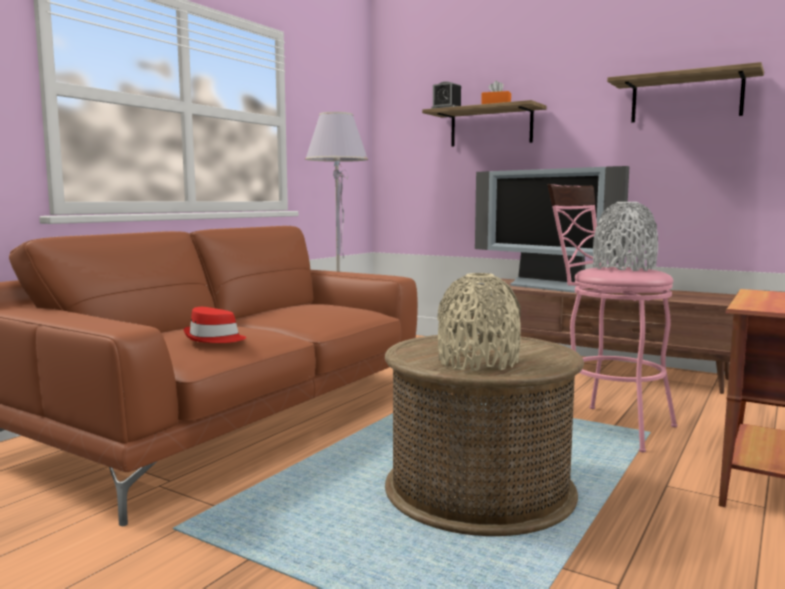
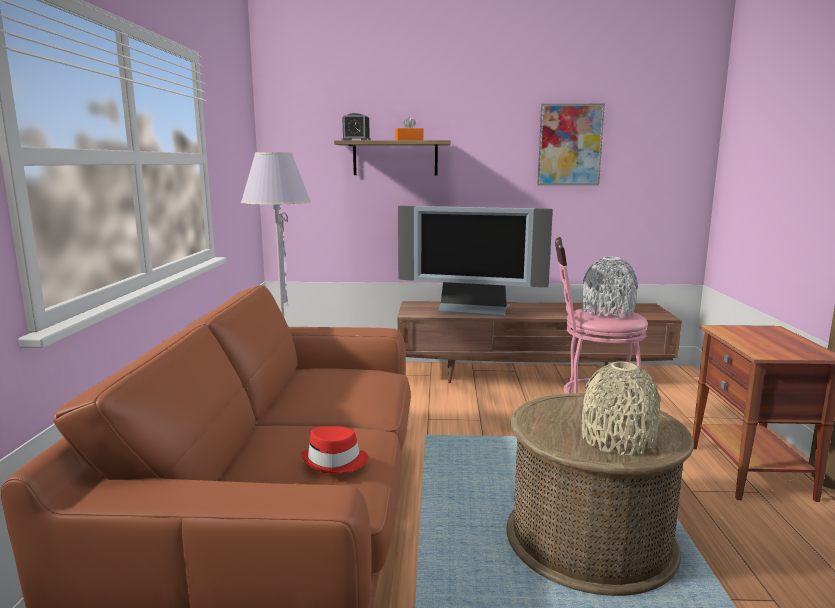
camera: 30 degrees left, 5 degrees up
(686, 98) = (570, 145): shelf -> picture

